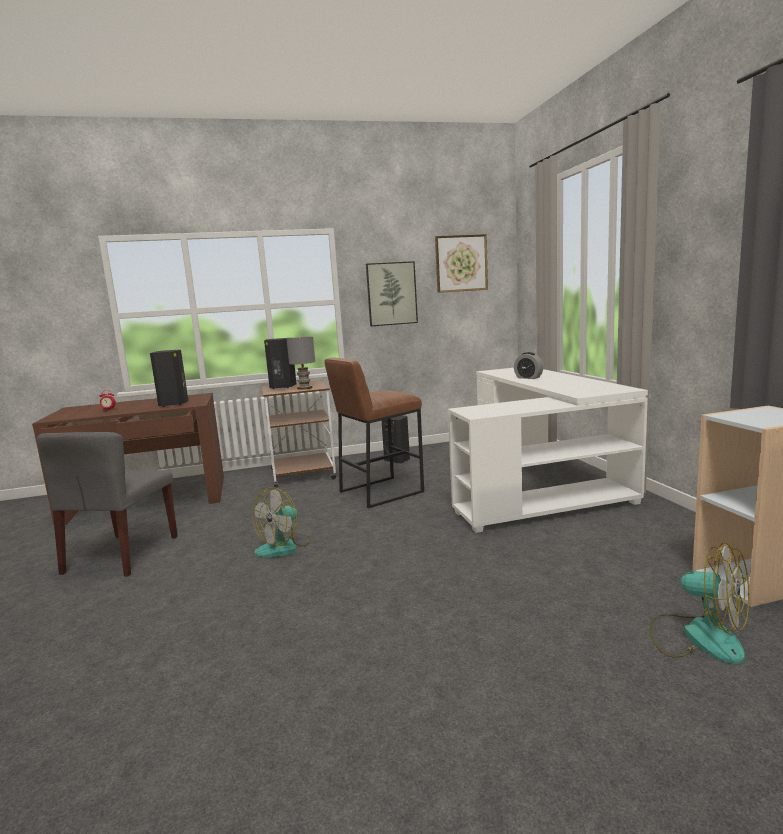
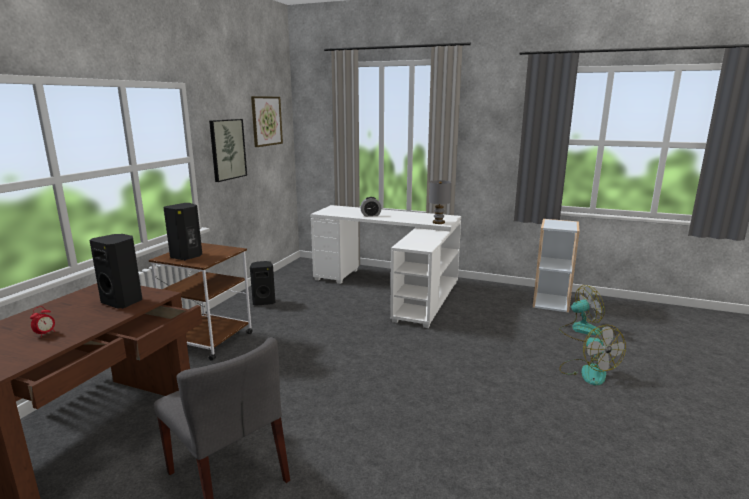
camera: 55 degrees left, 5 degrees up
(284, 546) = (349, 391): fan -> fan (587, 371)
(304, 388) = (220, 253): grey table lamp -> grey table lamp (438, 222)
(380, 492) = (314, 328): brown stool -> none

